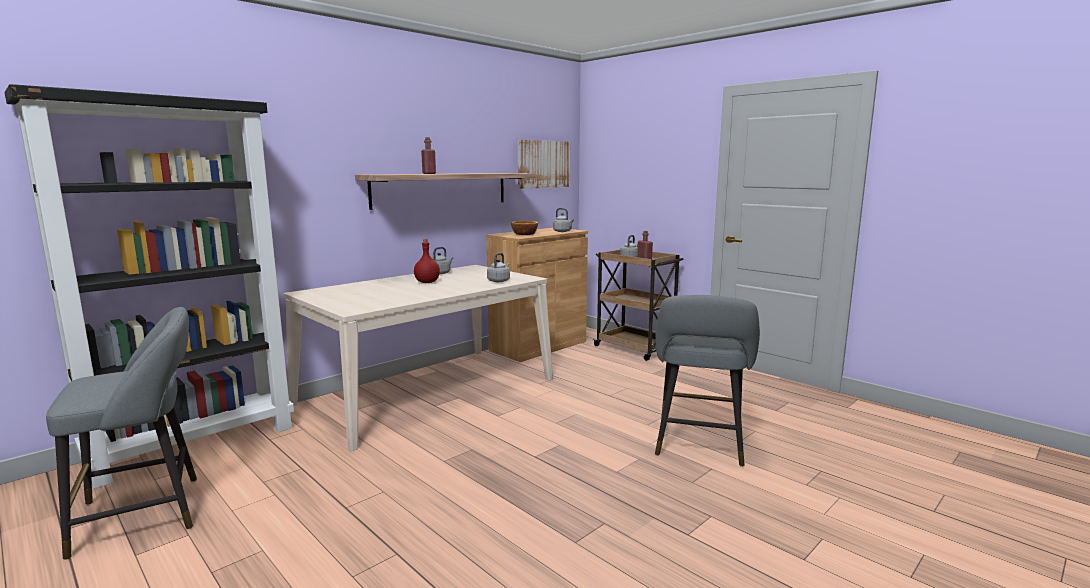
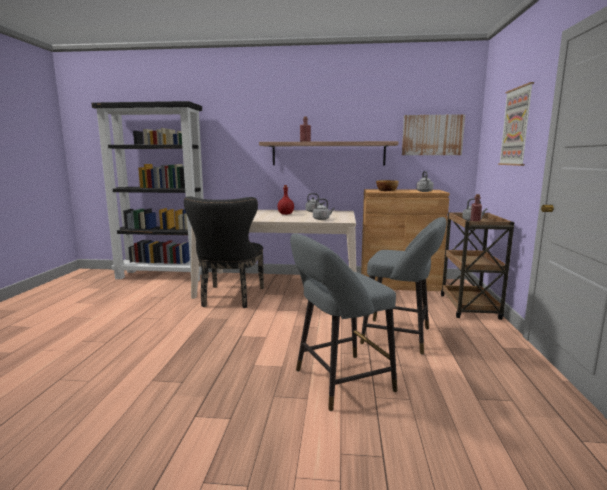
camera: 50 degrees right, 0 degrees up
(147, 513) = (105, 292): grey stool -> grey stool (401, 336)
(408, 427) = (230, 298): none -> black chair
(658, 162) = (516, 127): none -> picture

